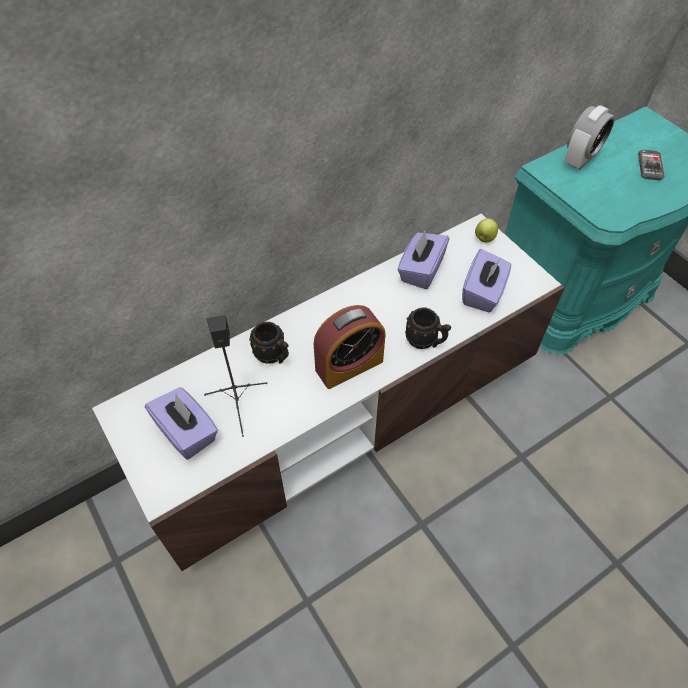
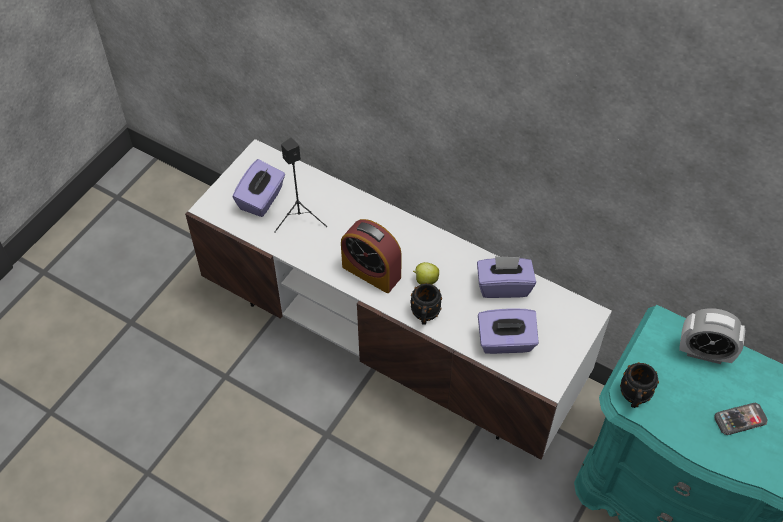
camera: 65 degrees right, 0 degrees up
(273, 356) = (353, 220): black mug -> black mug (634, 397)
(484, 238) = (577, 323): apple -> apple (425, 280)

